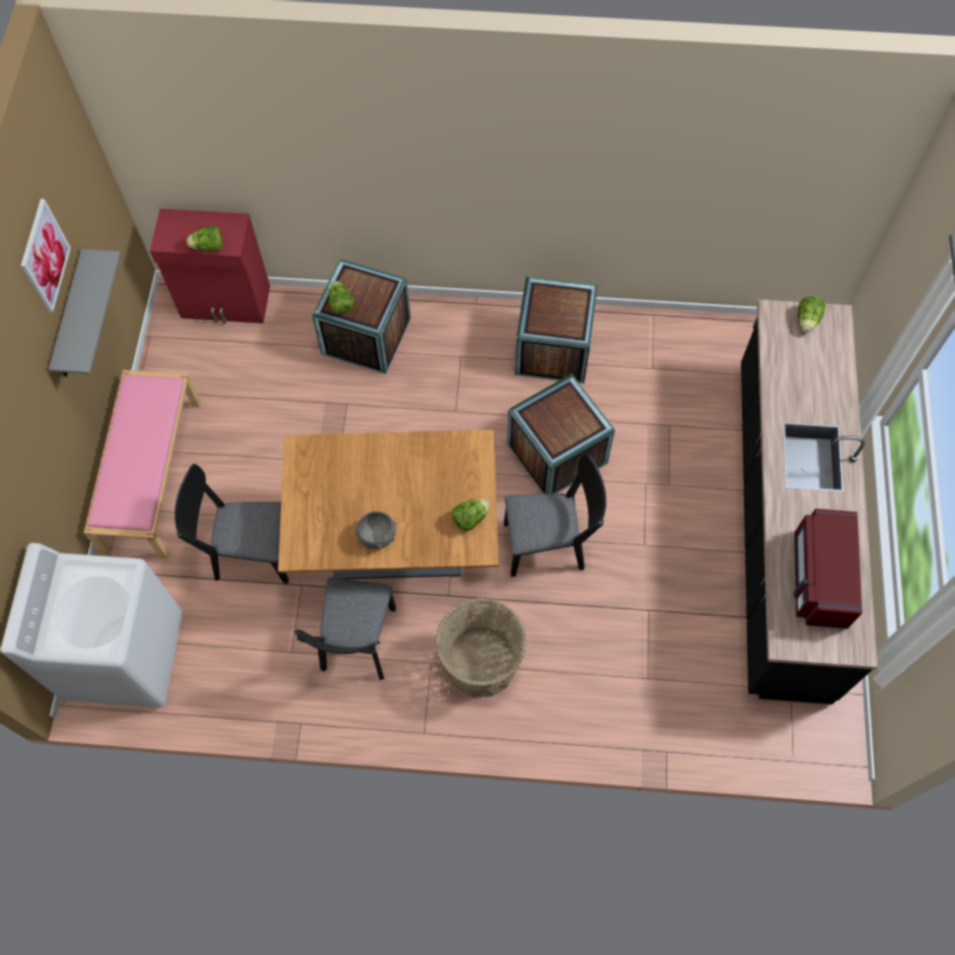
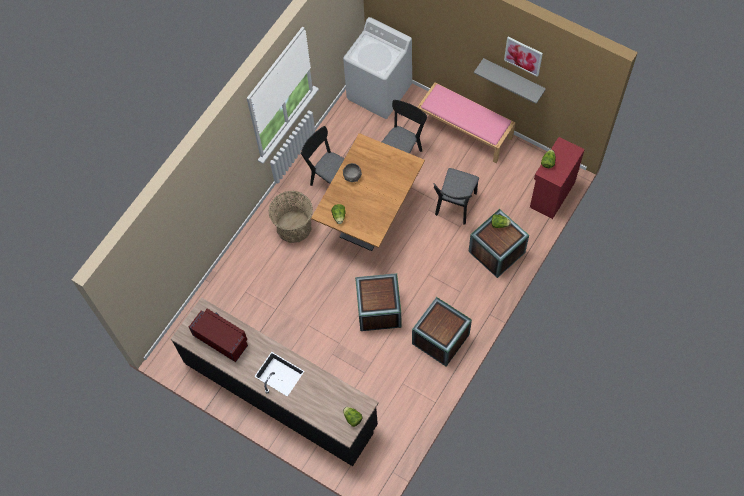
camera: 120 degrees right, 0 degrees up
(551, 544) = (332, 283): black chair -> black chair (455, 207)

